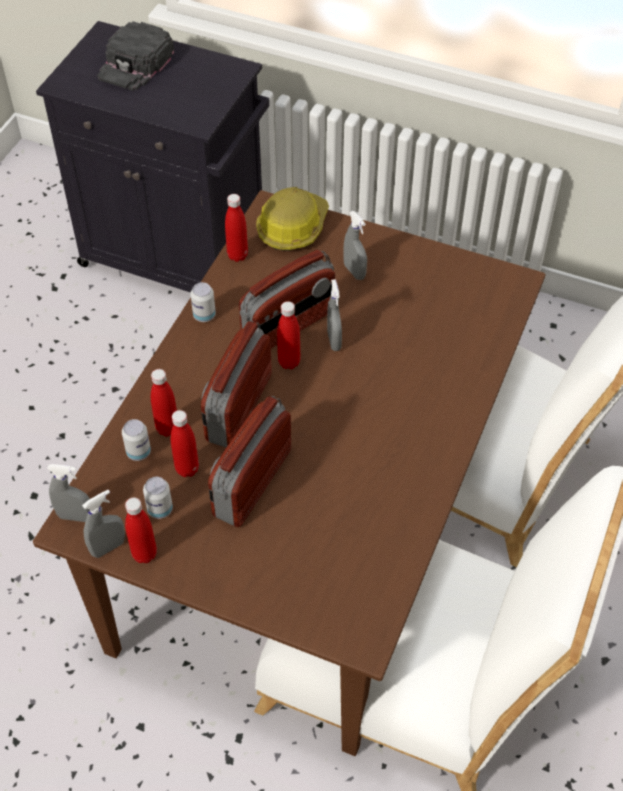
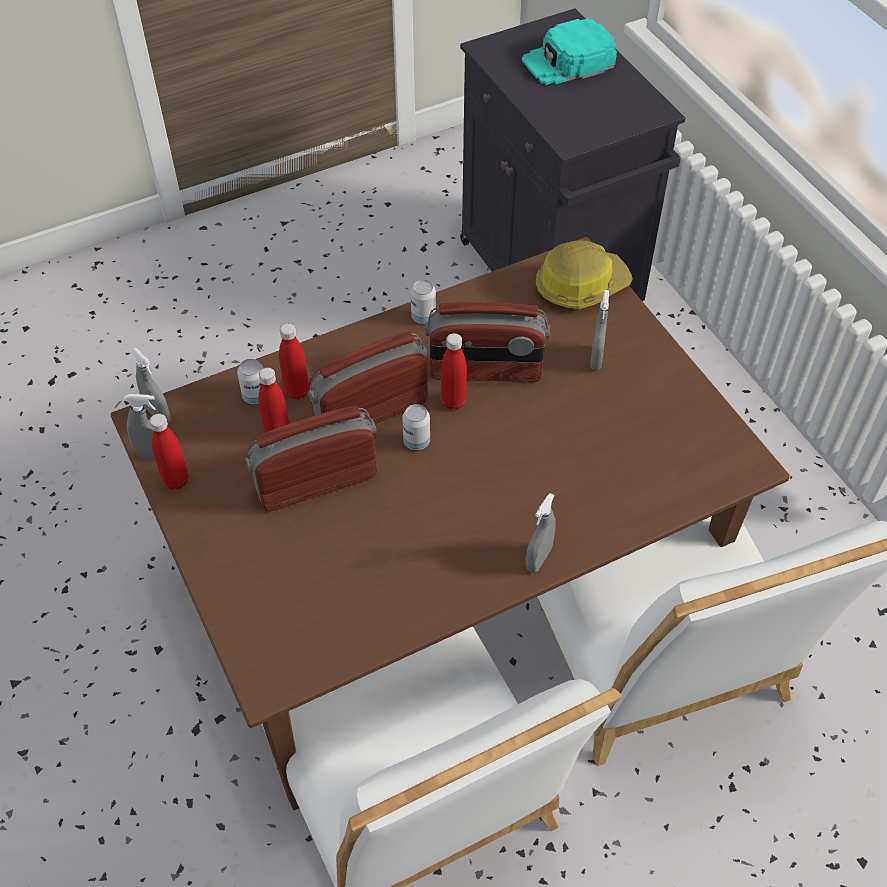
camera: 40 degrees right, 0 degrees up
(136, 64) = (568, 61): black cap -> turquoise cap
(160, 509) = (224, 453): can -> can (416, 441)
(237, 255) = (505, 282): red bottle -> none
(334, 340) = (512, 408): grey spray bottle -> grey spray bottle (538, 559)

